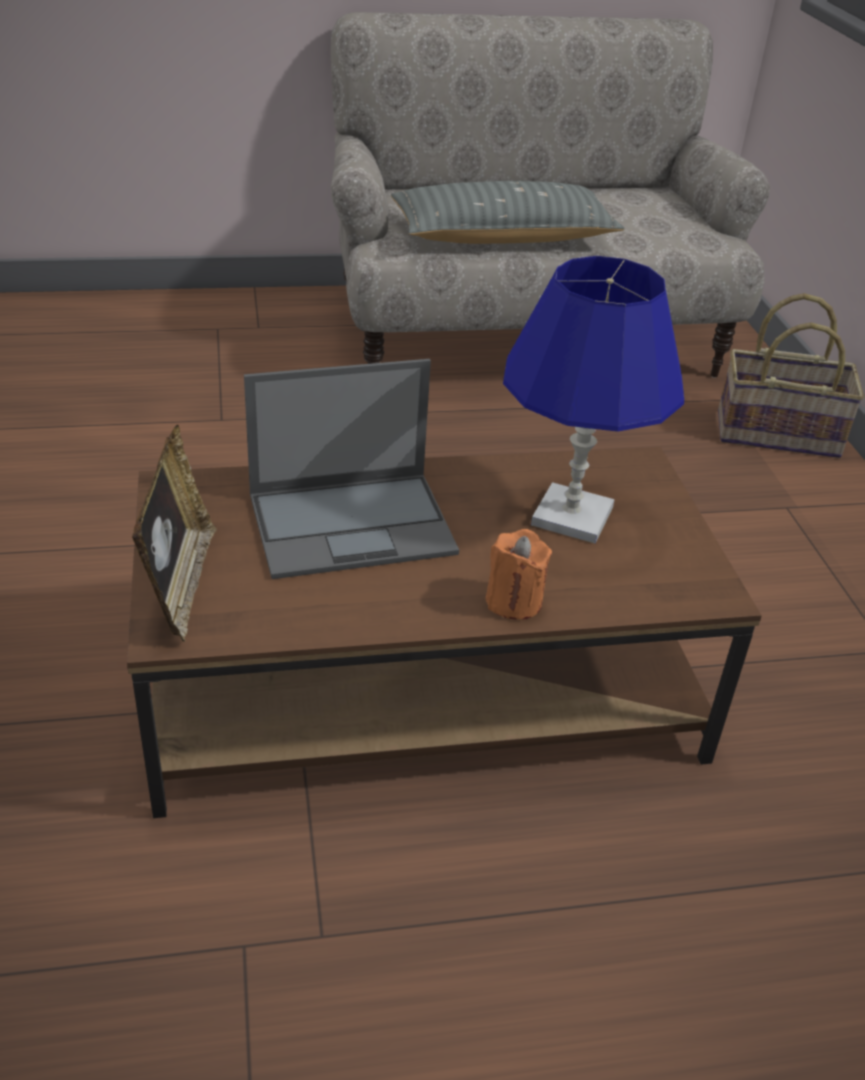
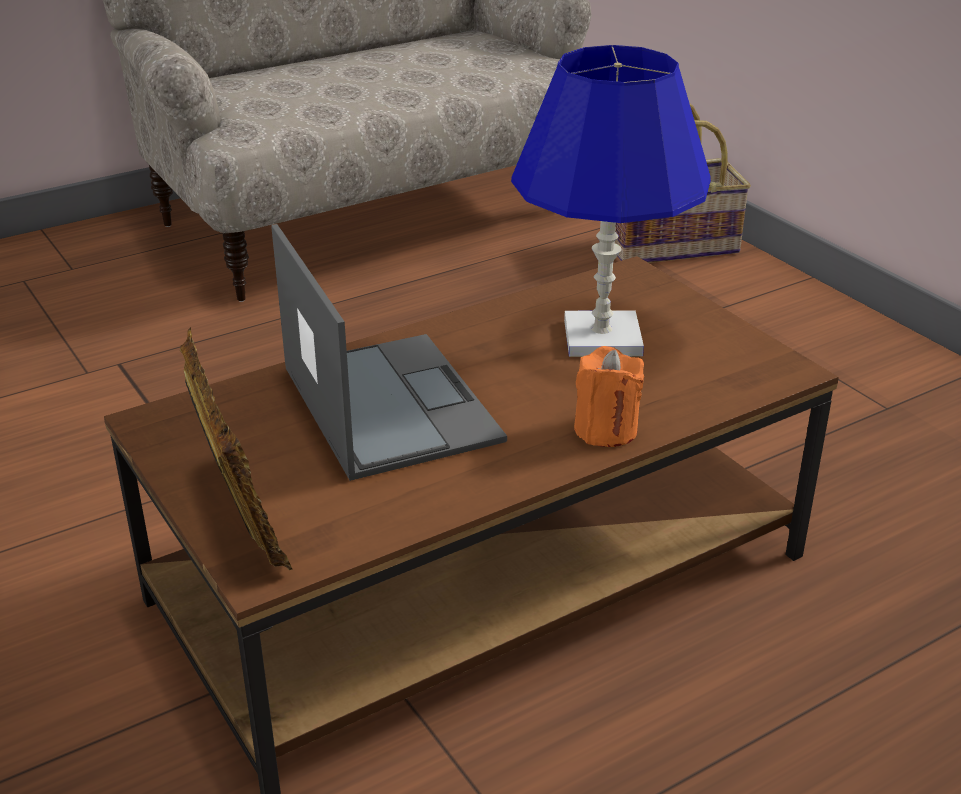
camera: 20 degrees left, 5 degrees down
(354, 523) = (388, 403): laptop -> laptop turned 75 degrees counterclockwise
(503, 236) = (347, 101): grey pillow -> none

